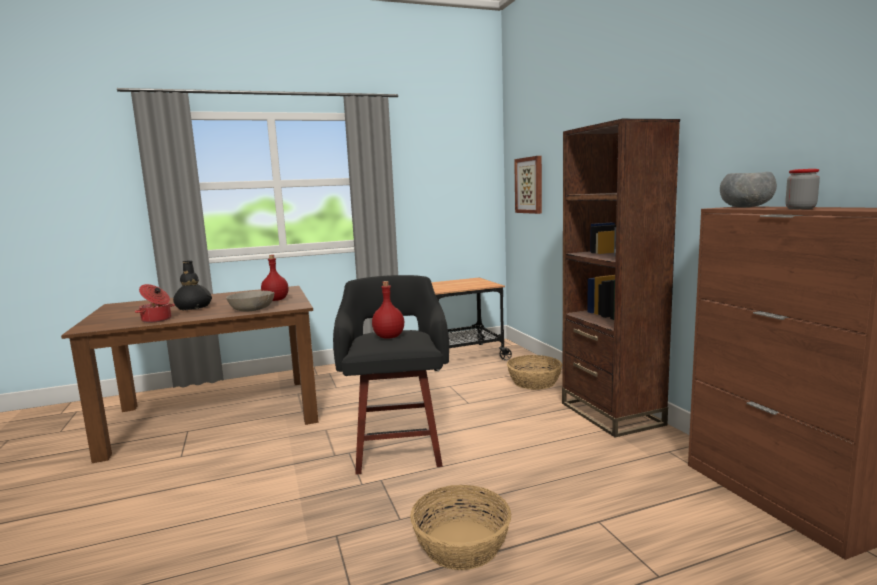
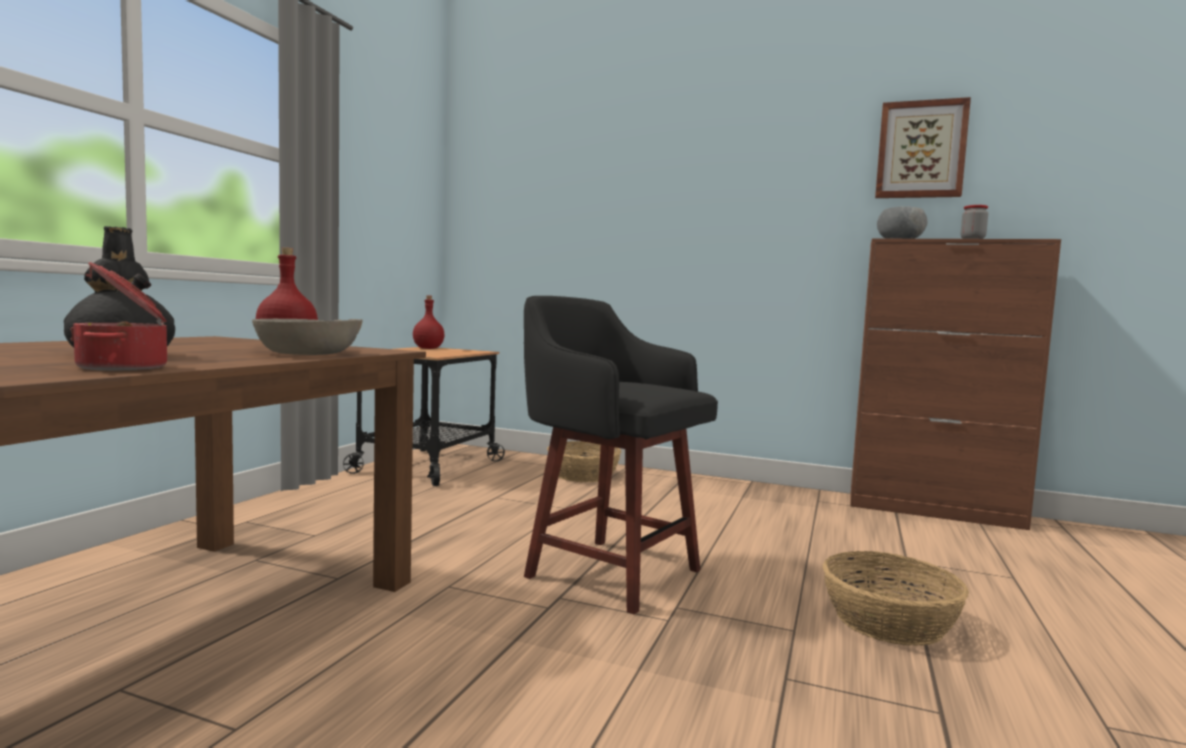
camera: 50 degrees left, 5 degrees down
(388, 337) = (623, 384): red bottle -> red bottle (427, 348)
(529, 185) = (512, 216): picture -> picture (921, 150)
(611, 414) = (715, 485): brown bookcase -> none

